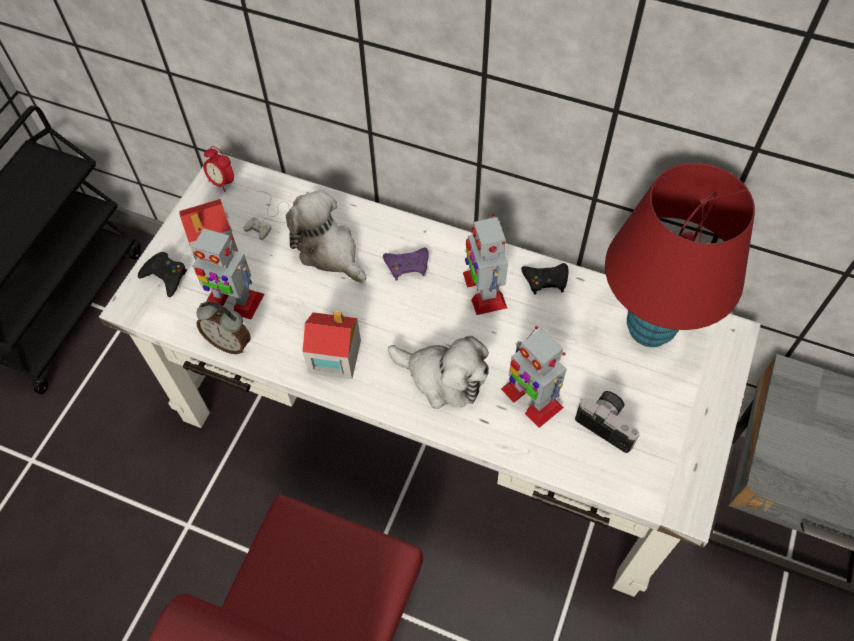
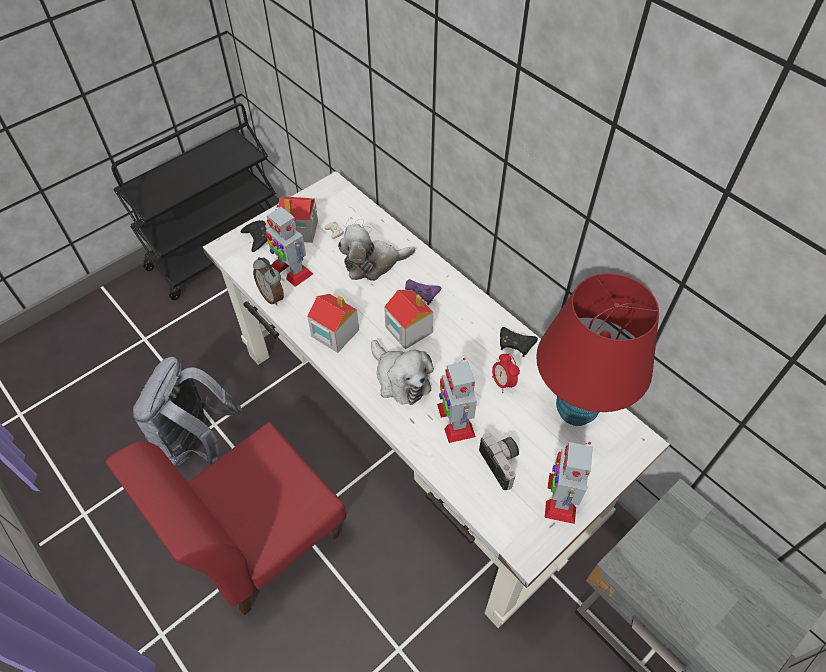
camera: 25 degrees right, 5 degrees down
(178, 557) = (197, 442): none -> grey backpack
(222, 182) = (329, 192): alarm clock -> alarm clock (503, 382)
(329, 251) = (373, 263): plush toy -> plush toy turned 90 degrees counterclockwise
(417, 315) = (408, 329): none -> toy house
(484, 289) = (466, 331): toy robot -> toy robot (561, 497)

